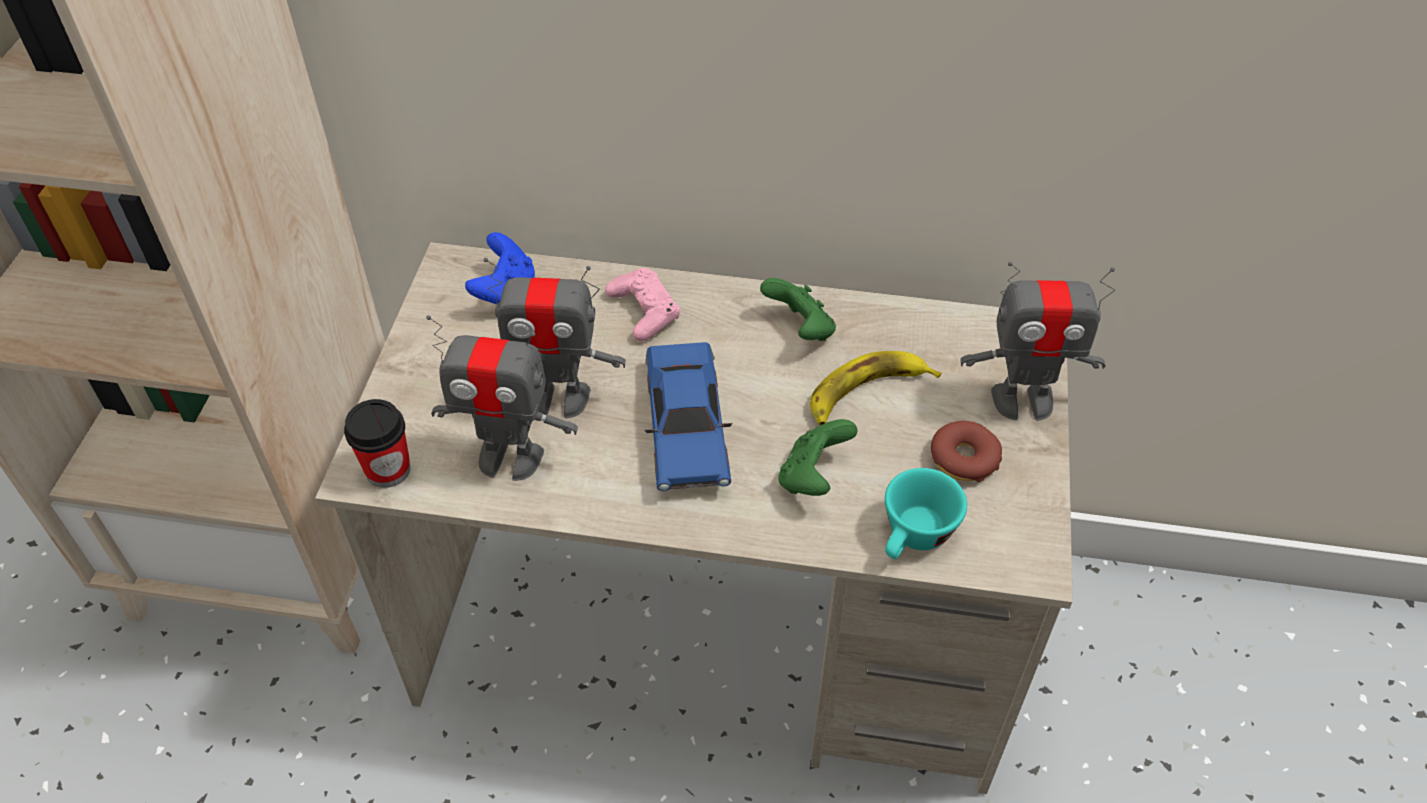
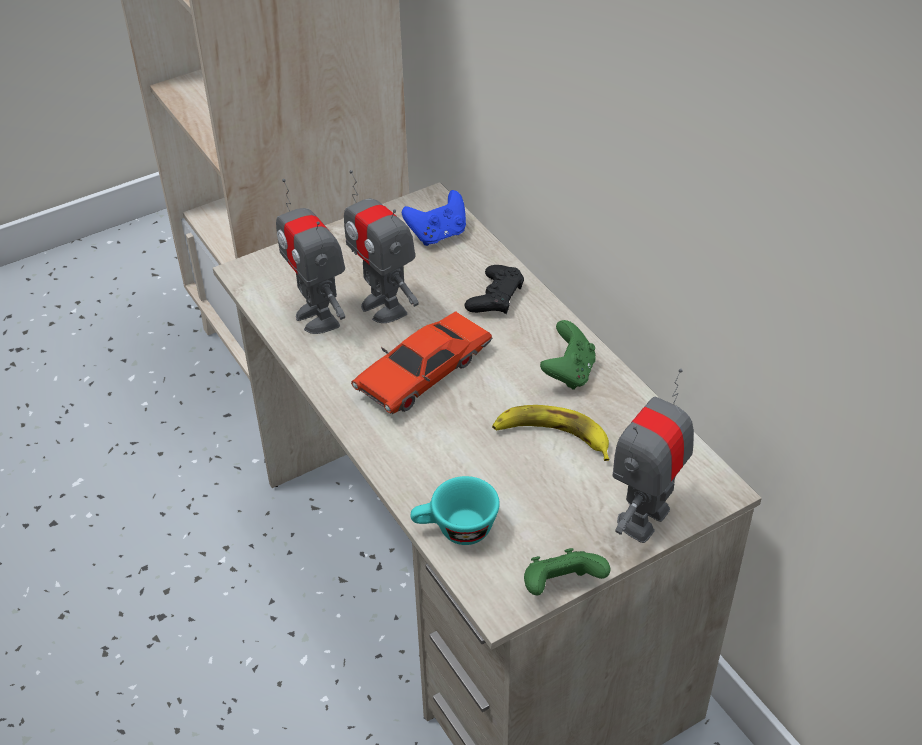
camera: 50 degrees right, 5 degrees down
(388, 470) = (258, 279): cup -> none
(644, 311) = (495, 297): pink game controller -> black game controller
(686, 428) = (424, 373): blue toy car -> red toy car
(813, 477) = (451, 452): green game controller -> green game controller (561, 587)
(963, 459) = (552, 517): donut -> none
(1023, 400) = (644, 519): toy robot -> toy robot turned 75 degrees clockwise

